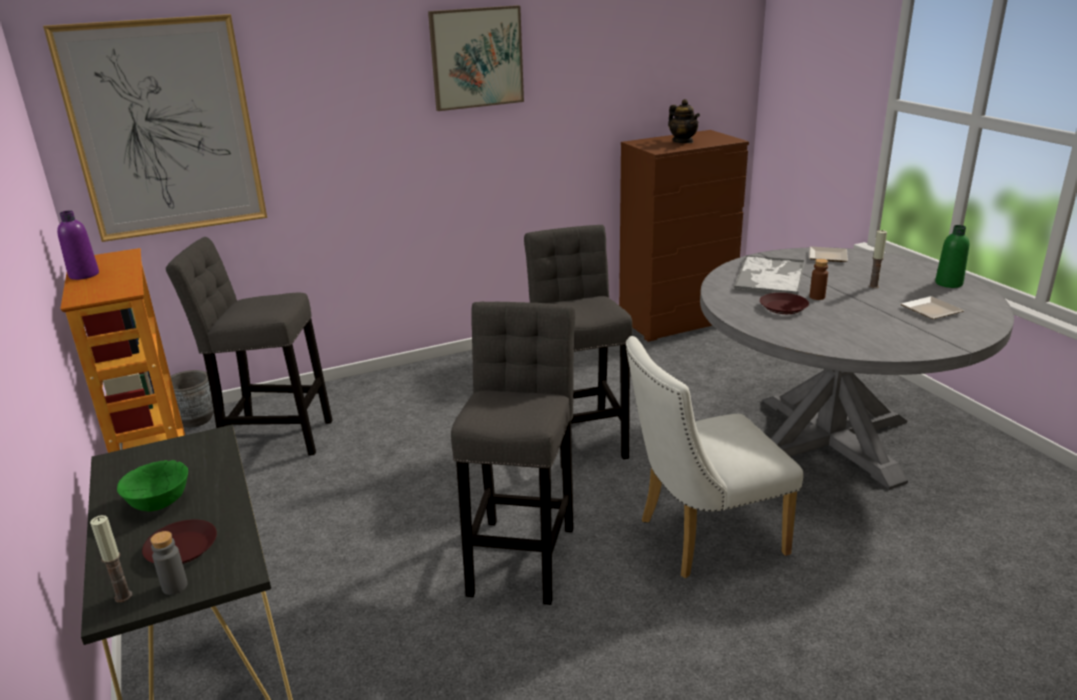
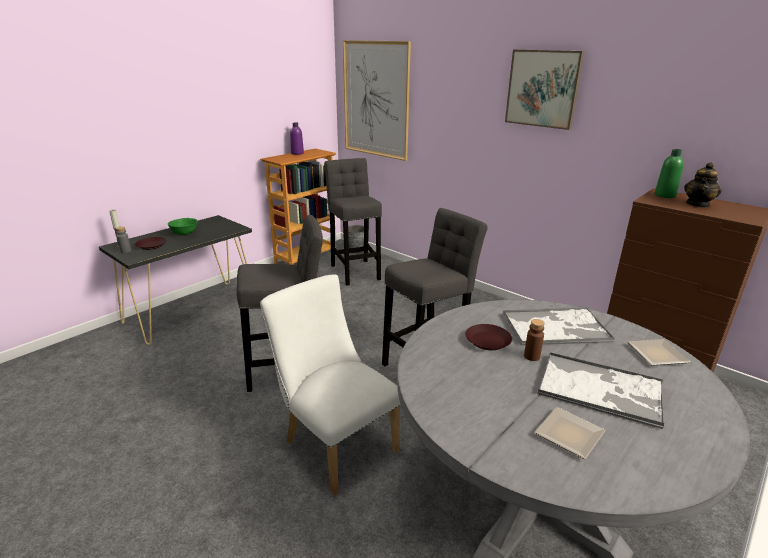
camera: 65 degrees right, 0 degrees up
(873, 286) = (601, 389): candle -> tray
(948, 283) = (681, 449): green bottle -> green bottle (665, 195)

